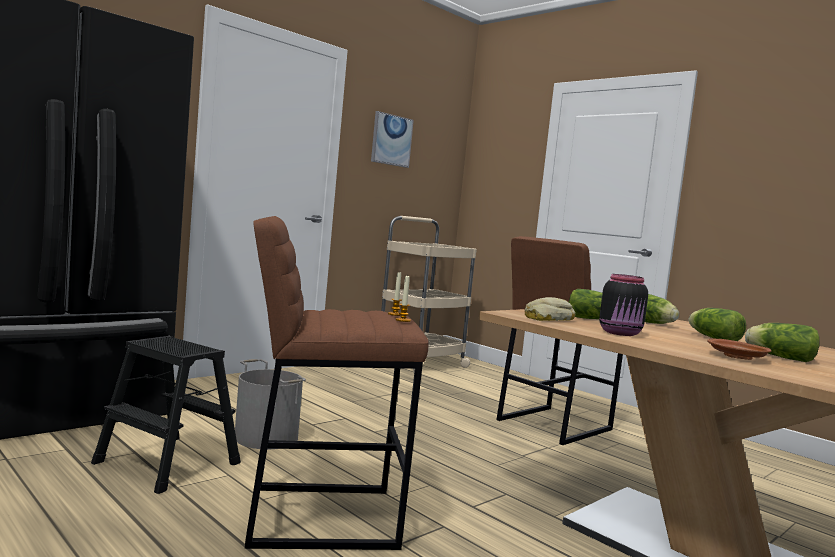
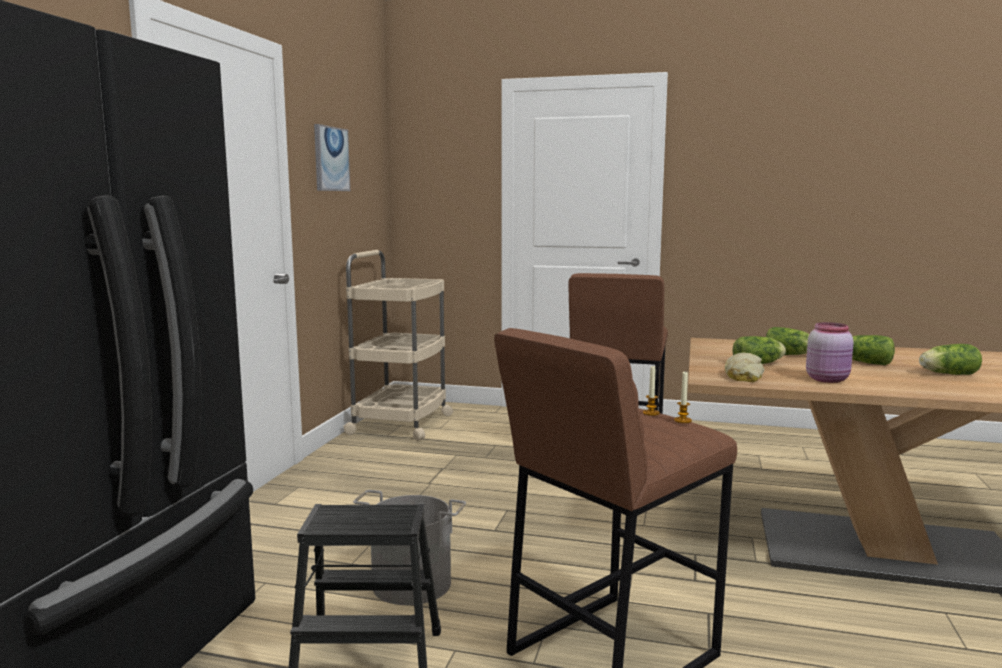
camera: 30 degrees left, 5 degrees up
(621, 333) = (828, 379): black jar -> pink jar
(737, 357) = (943, 385): brown plate -> none

